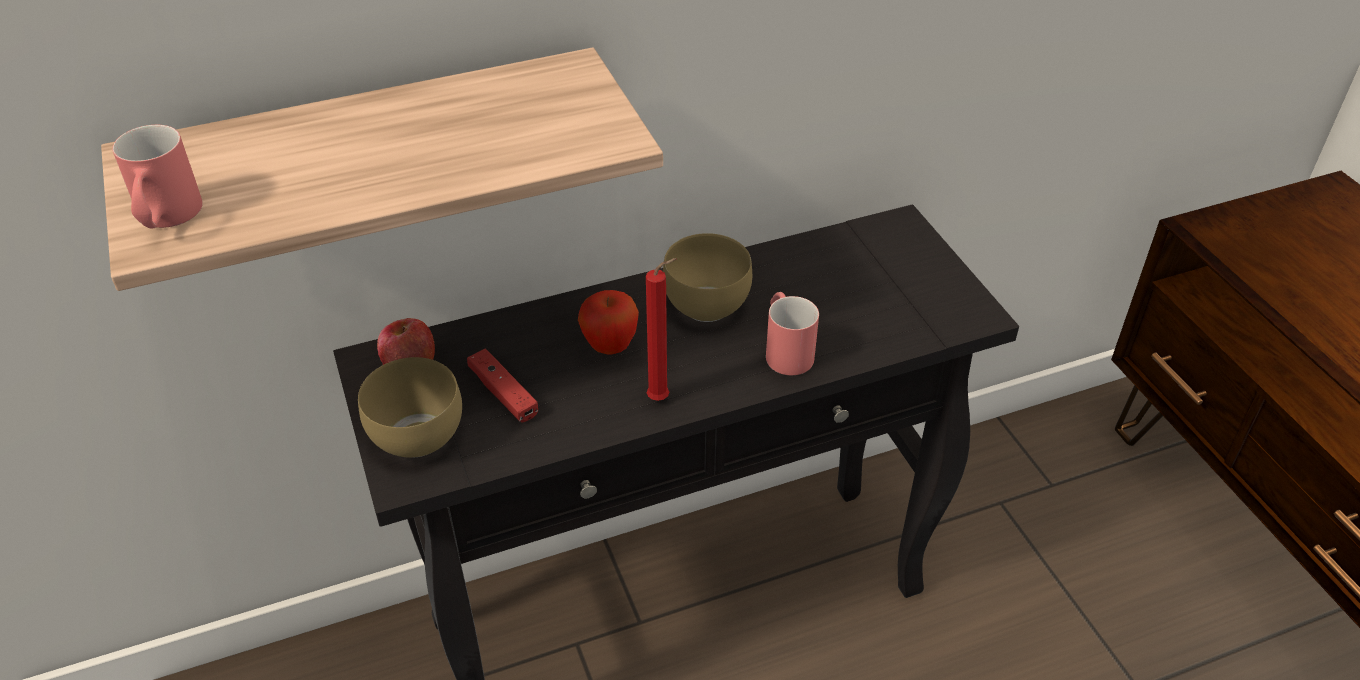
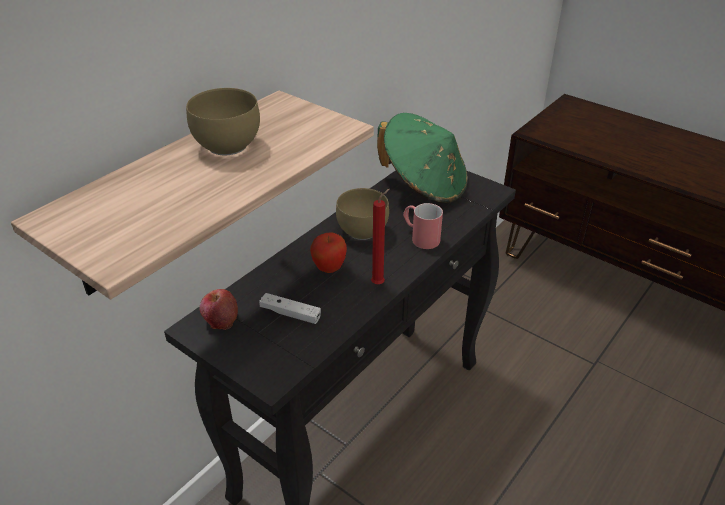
camera: 30 degrees left, 5 degrees down
(166, 219) = (111, 246): red mug -> none
(415, 435) = (258, 355): brown bowl -> brown bowl (225, 146)
(503, 393) = (290, 314): red game controller -> white game controller
(868, 263) = (424, 185): none -> green hat

